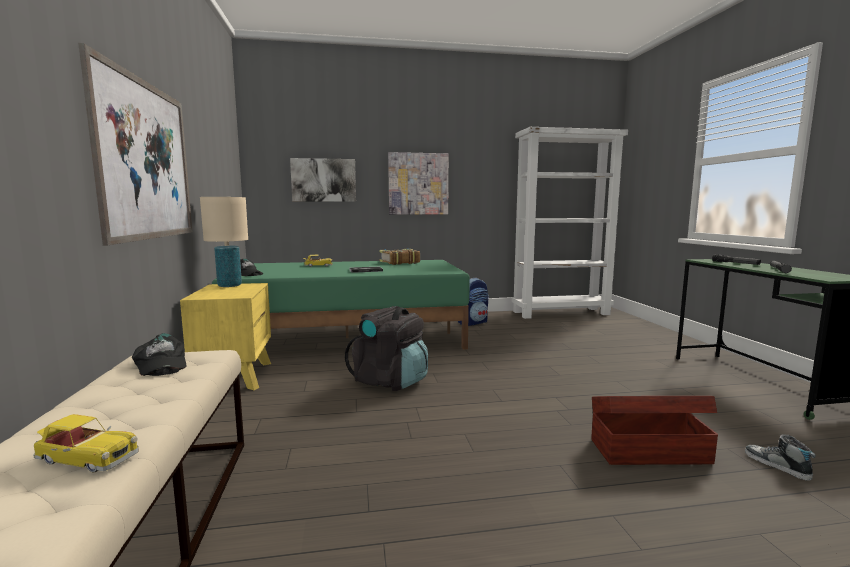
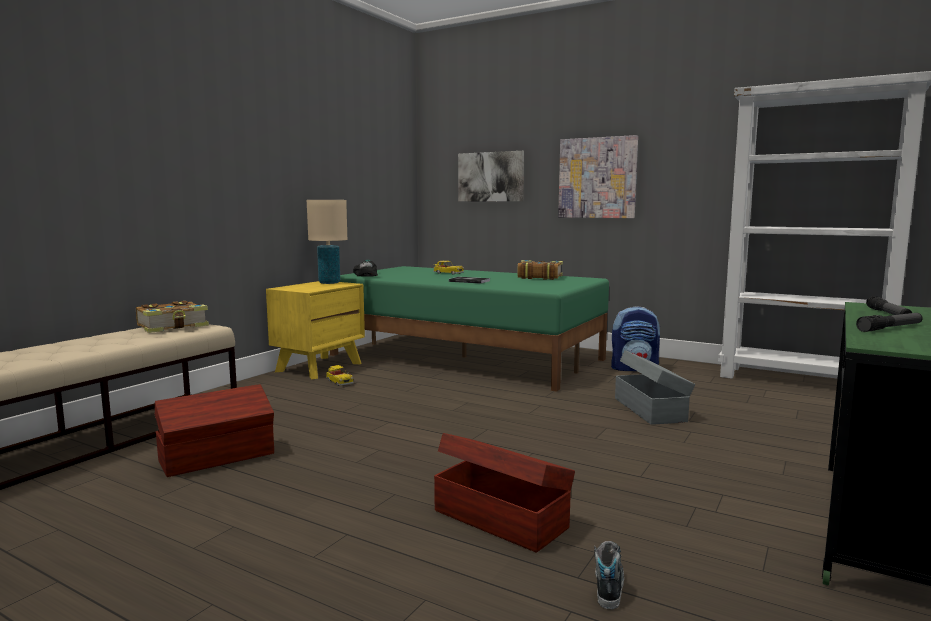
camera: 40 degrees right, 0 degrees up
(86, 458) = (43, 355): toy car -> toy car (339, 382)
(147, 160) = (232, 173): picture -> none
(160, 364) = (173, 326): black cap -> book
(346, 504) = (218, 457): none -> brown storage box
(390, 381) = (416, 398): black backpack -> none
(540, 347) = (650, 409): none -> grey storage box

